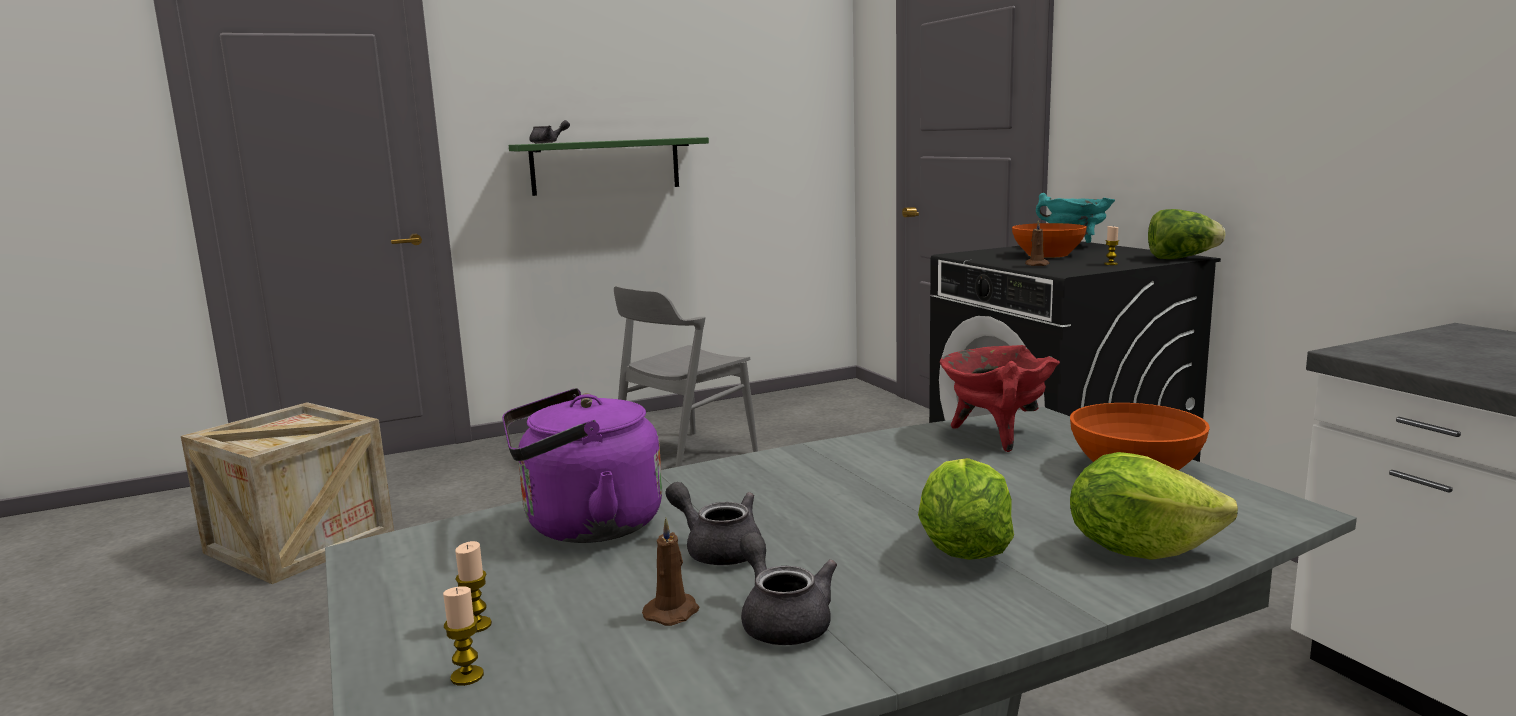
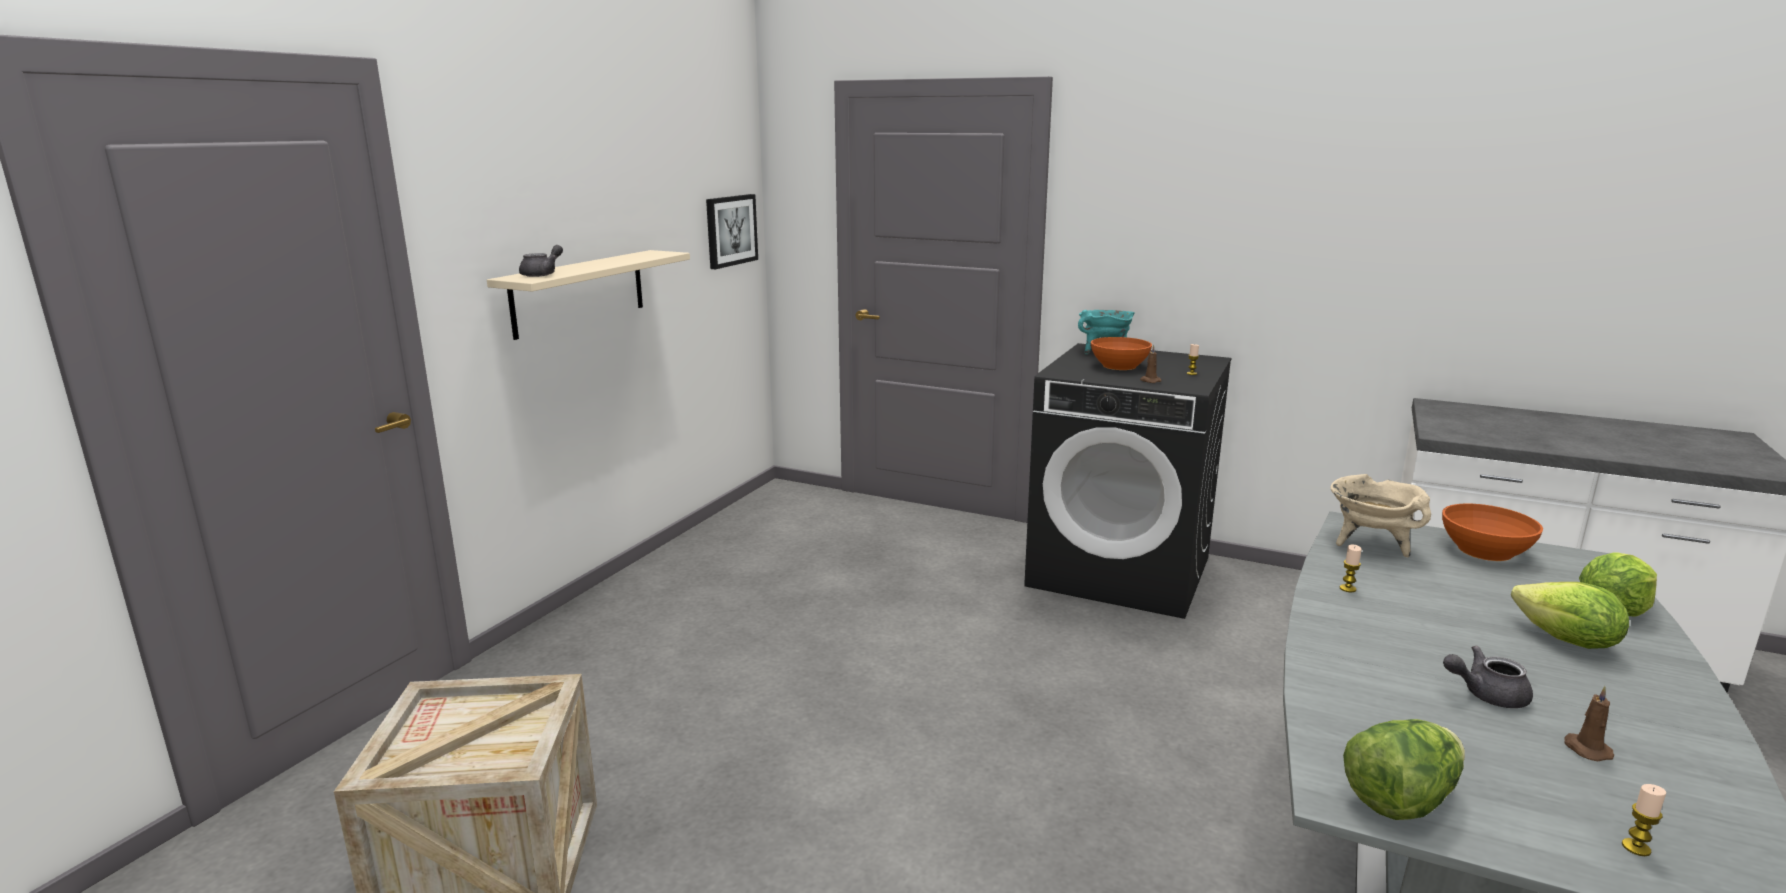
camera: 40 degrees left, 5 degrees up
(476, 625) = (1545, 814): candle -> candle (1347, 588)
(585, 526) = (1383, 712): purple kettle -> none
(606, 166) = (579, 292): green shelf -> beige shelf
(685, 456) = (757, 606): grey chair -> none
(782, 620) = (1629, 727): grey teapot -> none
(802, 128) = (730, 230): none -> picture
(995, 435) = (1370, 545): red cooking pot -> beige cooking pot
(1181, 258) = (1212, 361): lettuce -> lettuce (1401, 799)

